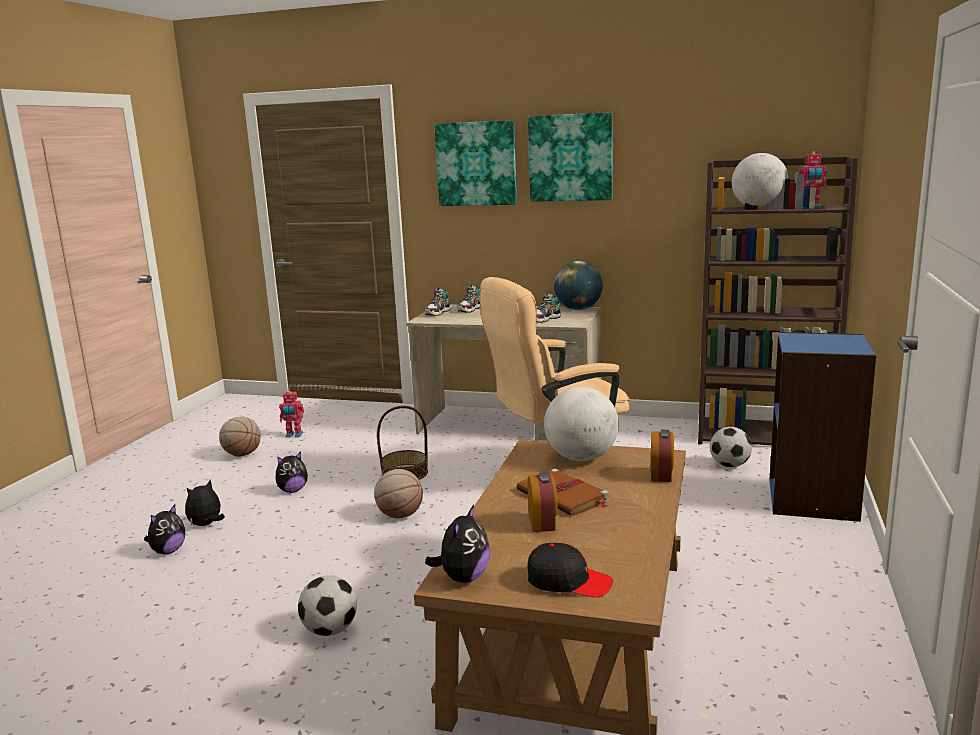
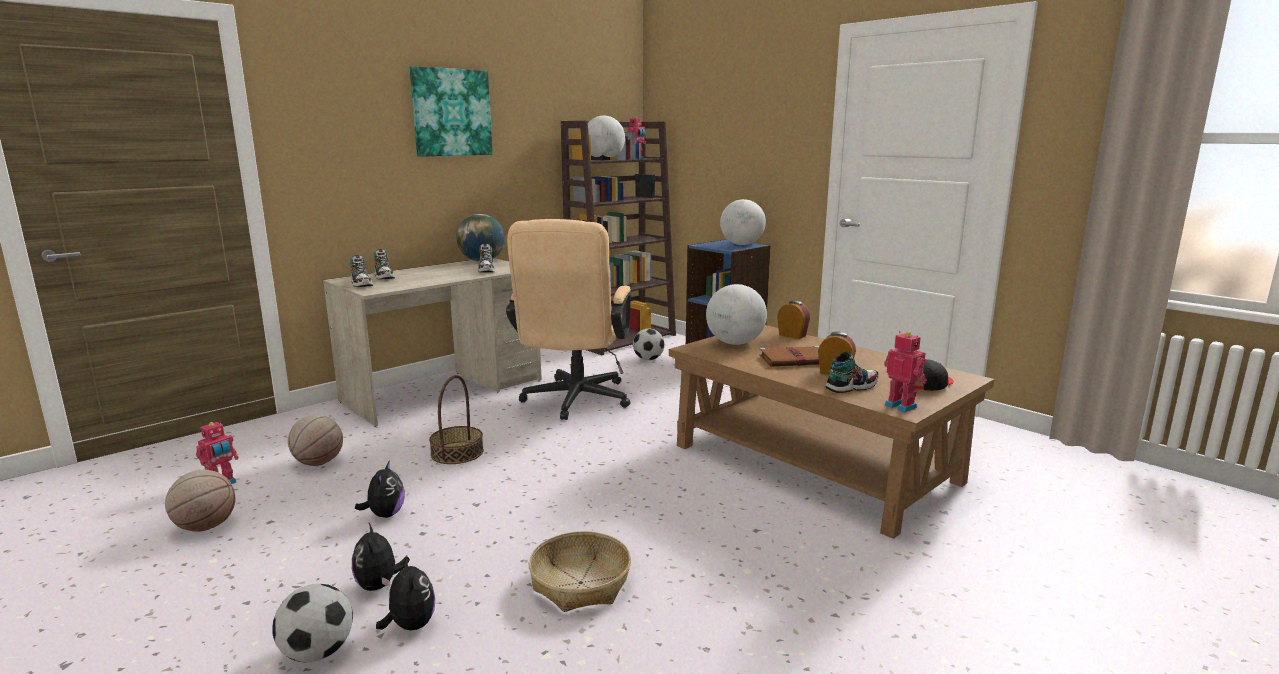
camera: 60 degrees left, 0 degrees up
(246, 587) = (580, 583): none -> basket
(330, 630) = (717, 552): football -> football (318, 652)
(400, 515) = (543, 475): basketball -> basketball (318, 463)
(463, 578) = (901, 406): plush toy -> toy robot
(476, 164) = (354, 114): picture -> none
(499, 541) = (851, 387): none -> shoe
(843, 346) = (742, 244): none -> globe

